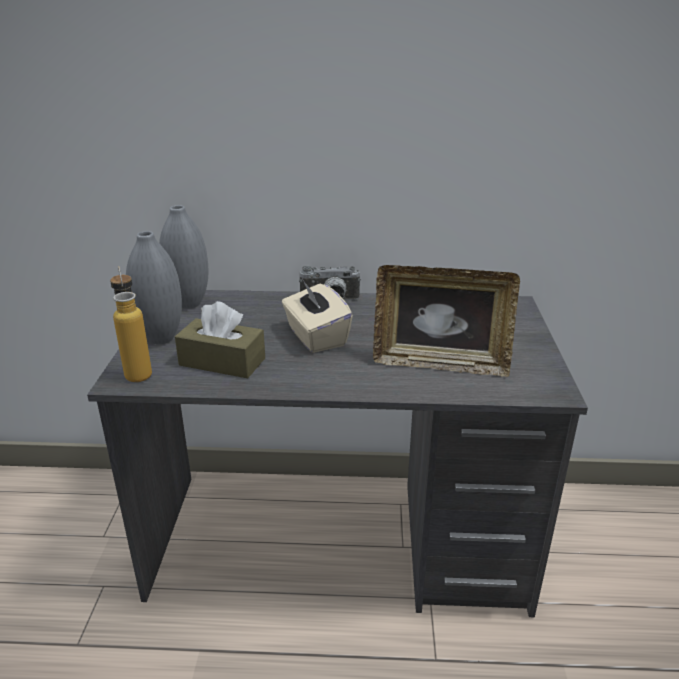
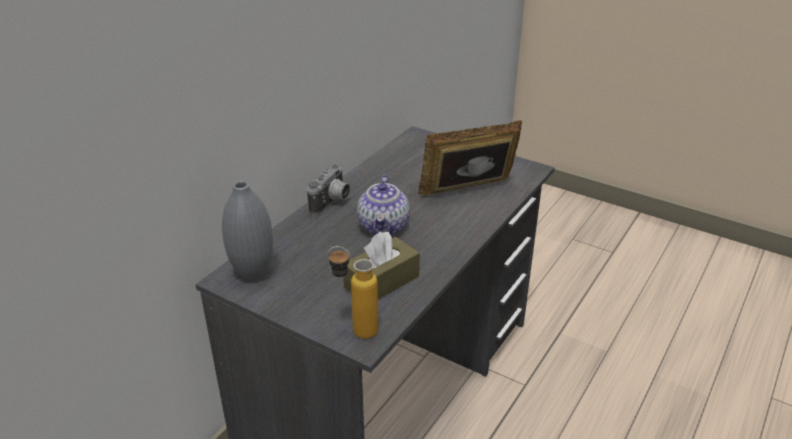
camera: 60 degrees left, 5 degrees up
(161, 338) = (307, 305): grey vase -> none
(316, 337) = (384, 227): beige tissue box -> teapot
(440, 363) = (468, 192): picture frame -> picture frame turned 150 degrees counterclockwise

